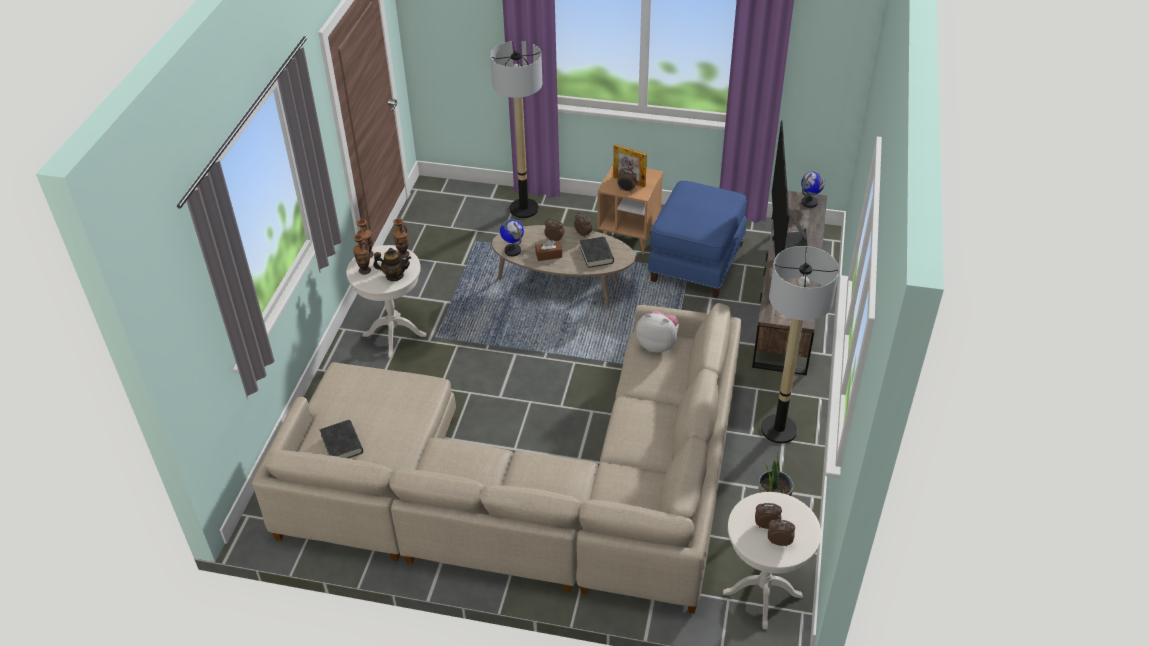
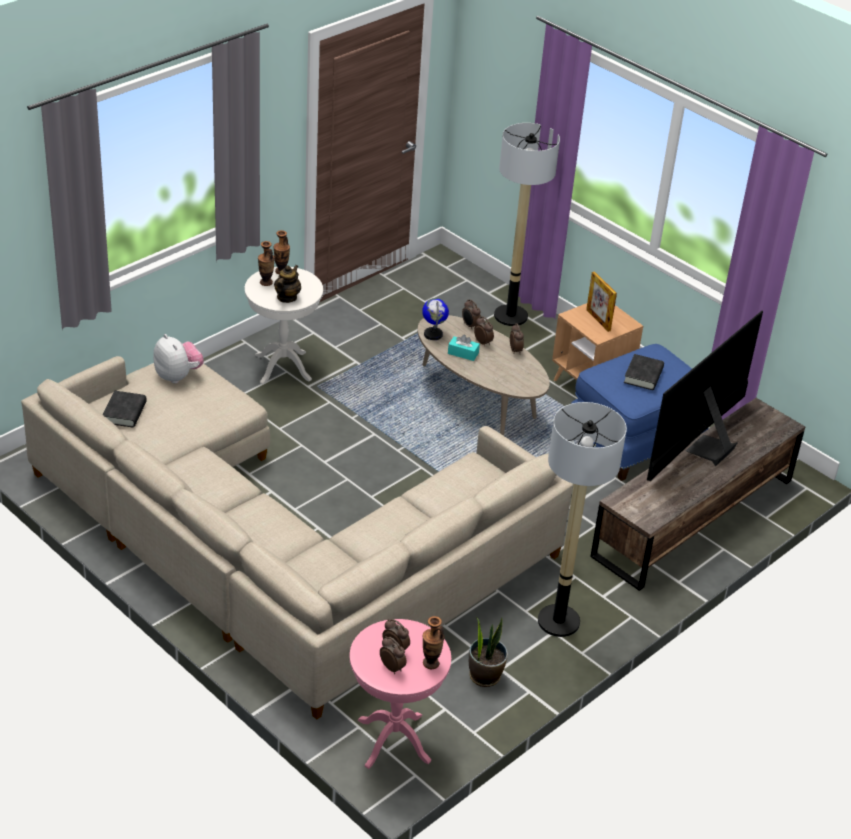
camera: 30 degrees right, 5 degrees down
(394, 275) = (287, 298): teapot -> teapot turned 105 degrees counterclockwise
(403, 254) = (312, 284): vase -> vase (431, 663)
(549, 255) = (463, 353): brown tissue box -> turquoise tissue box
(596, 255) = (509, 373): black book -> black book (643, 376)
(626, 190) = (587, 326): alarm clock -> alarm clock (470, 326)
(657, 344) = (480, 472): plush toy -> plush toy (178, 376)
(762, 594) = (393, 740): white side table -> pink side table
(809, 202) = (777, 424): globe -> none

